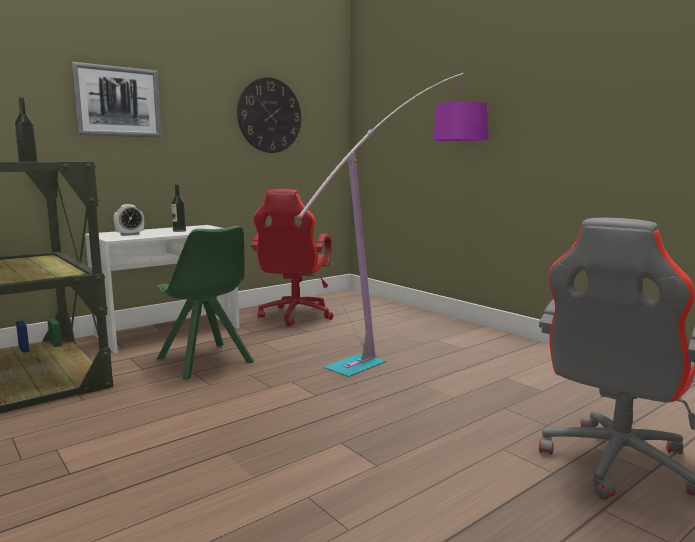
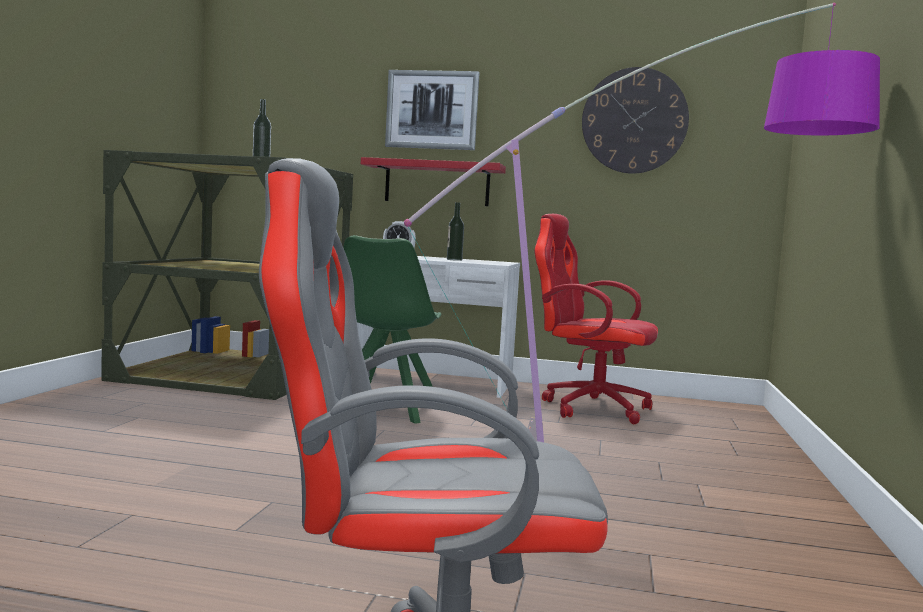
camera: 50 degrees right, 5 degrees down
(131, 166) = (437, 183): none -> red shelf
(294, 317) = (587, 407): red office chair -> red office chair turned 60 degrees clockwise

